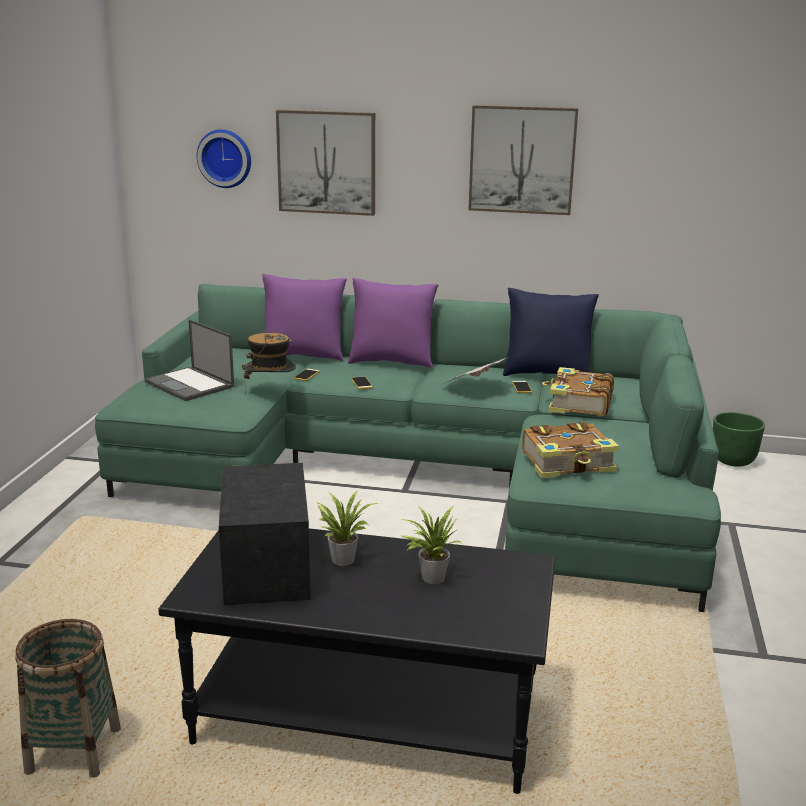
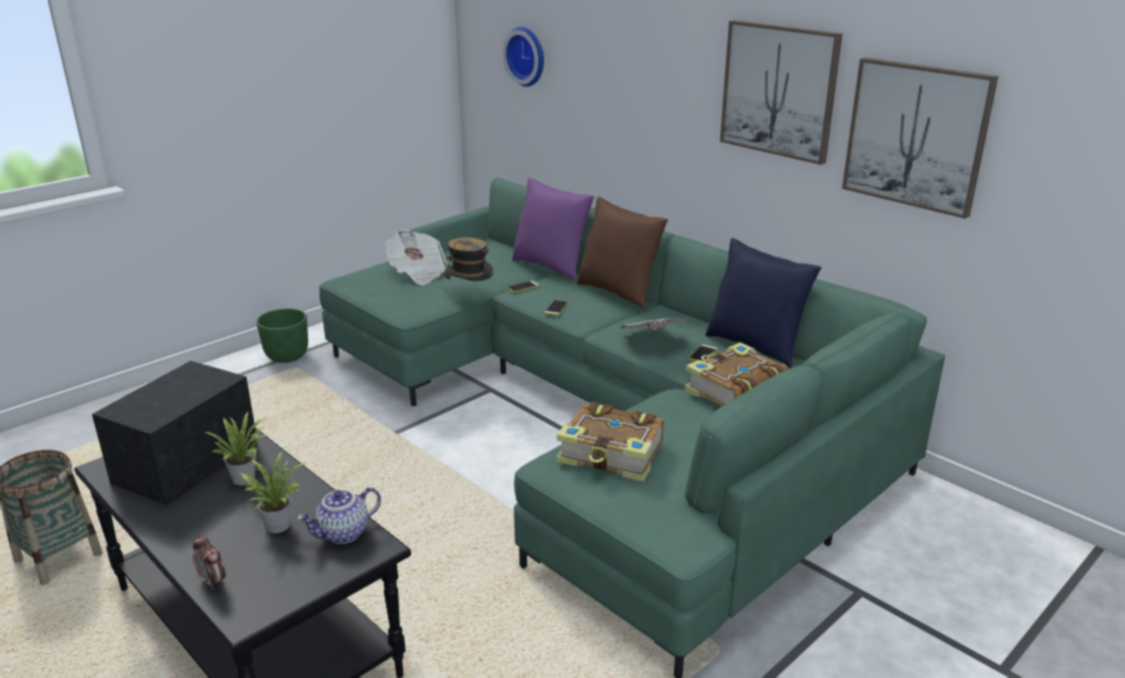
camera: 35 degrees right, 5 degrees up
(190, 384) = (417, 273): laptop -> newspaper
(327, 162) = (603, 70): picture -> picture (916, 135)
(391, 362) = (618, 292): purple pillow -> brown pillow
(453, 628) = (213, 581): none -> alarm clock
(493, 564) = (343, 534): none -> teapot
(733, 461) = (973, 516): green planter -> green planter (288, 357)

